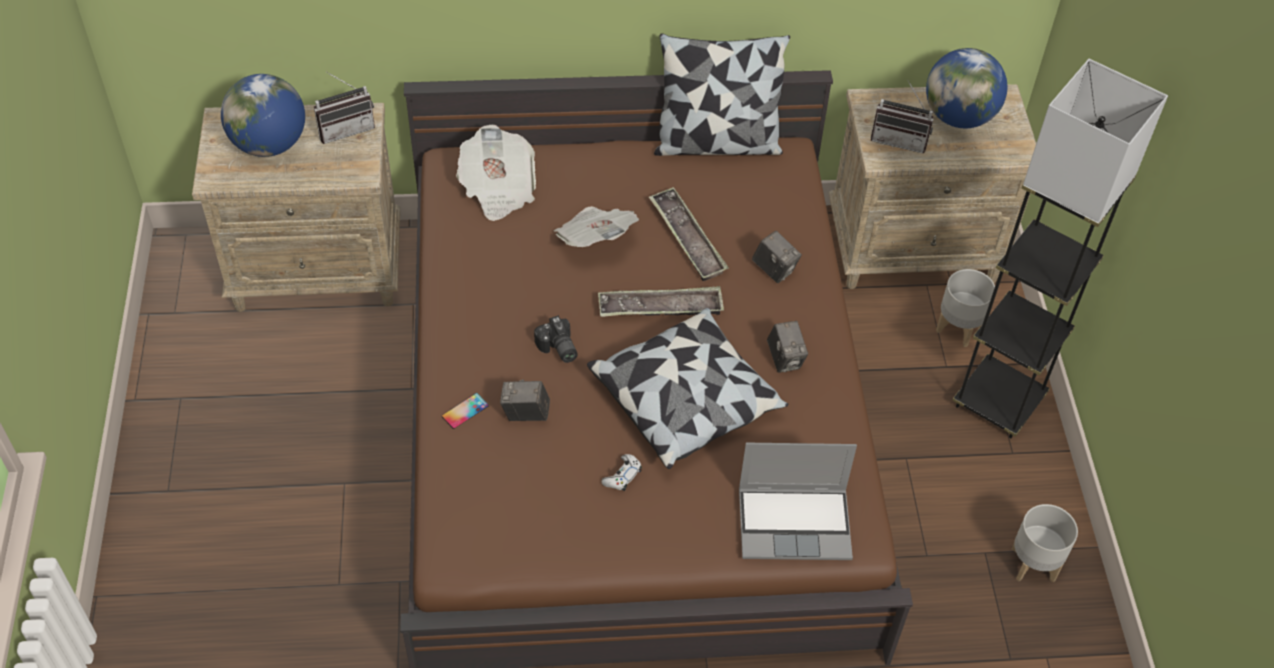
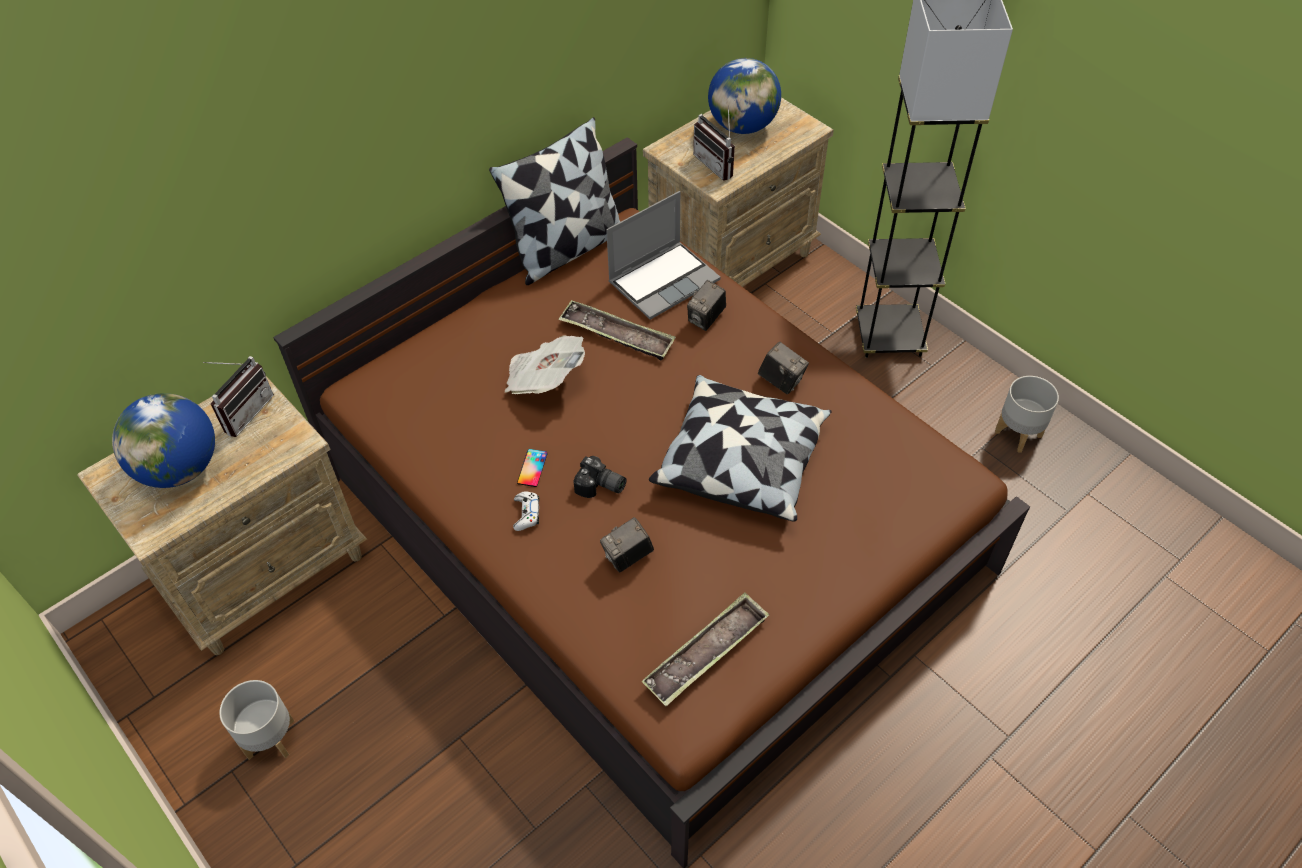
camera: 35 degrees left, 0 degrees up
(465, 411) = (573, 590): phone -> phone (532, 468)
(498, 189) = (421, 388): newspaper -> none
(622, 476) = (753, 554): white game controller -> white game controller (526, 514)
(660, 308) = (650, 401): tray -> tray (706, 653)
(774, 270) = (706, 319): camera -> camera turned 120 degrees clockwise
(795, 523) = (913, 500): laptop -> laptop (664, 280)
(900, 139) = (718, 164): radio -> radio turned 75 degrees clockwise
(959, 328) = (815, 300): grey planter -> grey planter (270, 738)

